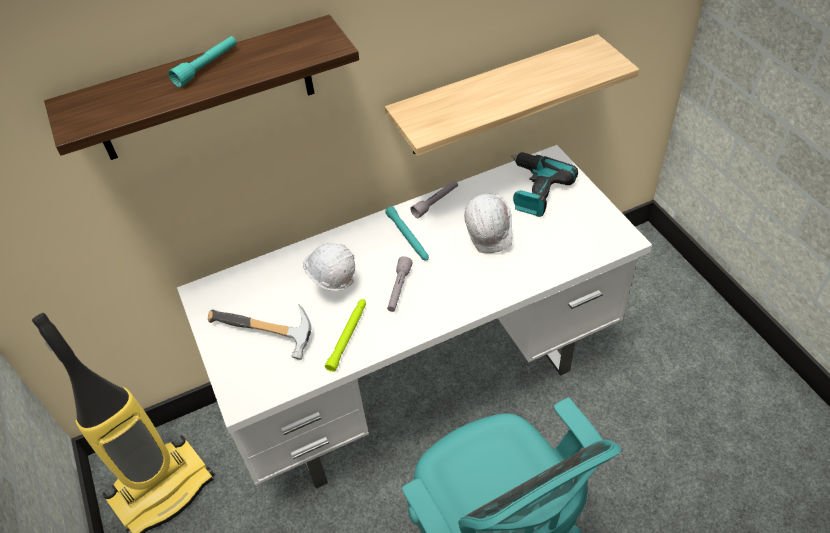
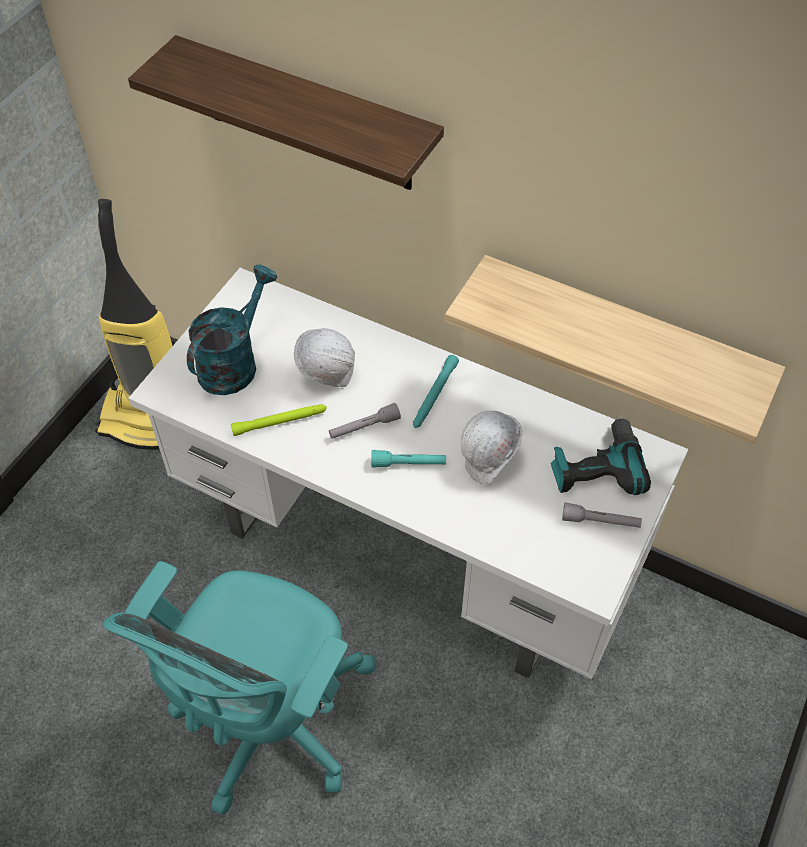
camera: 50 degrees right, 5 degrees up
(207, 67) = (294, 97): turquoise flashlight -> turquoise flashlight (408, 464)
(264, 336) = (234, 362): hammer -> turquoise watering can
(435, 202) = (501, 390): grey flashlight -> grey flashlight (600, 521)

